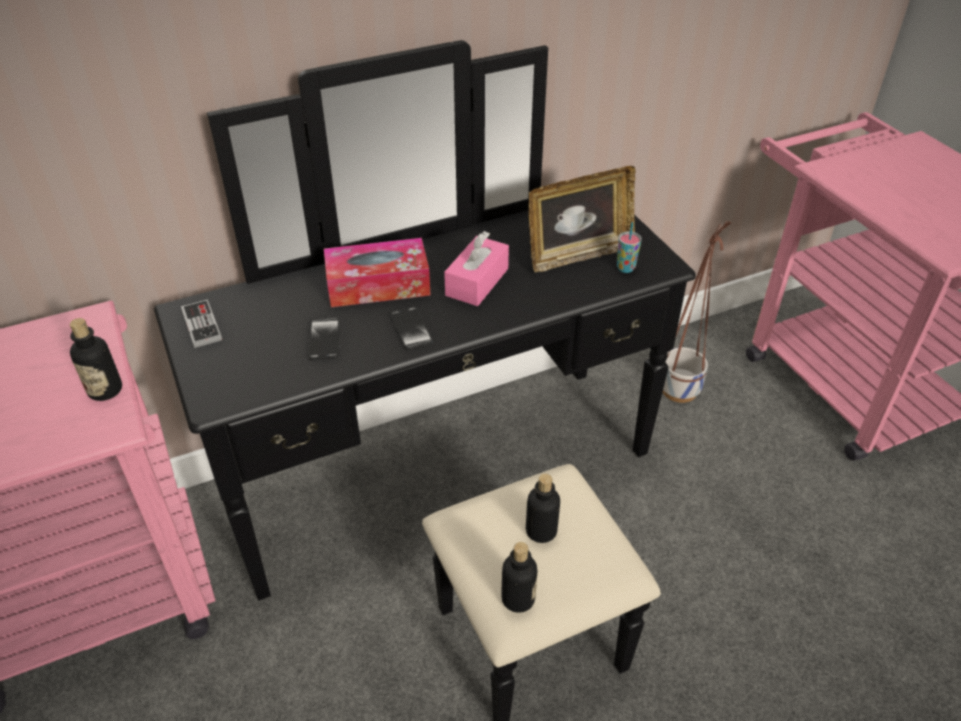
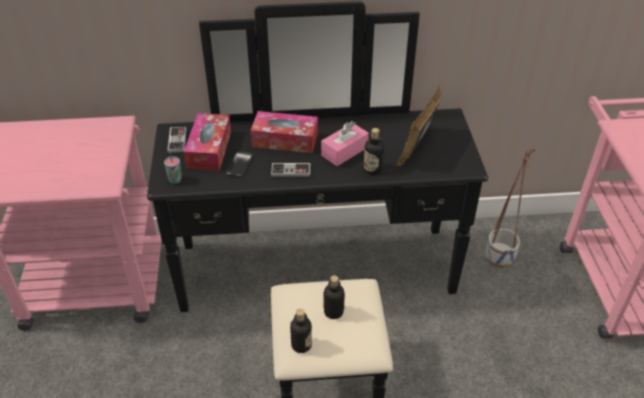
camera: 20 degrees right, 0 degrees up
(105, 390) = (110, 164): bottle -> bottle (372, 169)
(263, 326) = (209, 149): none -> tissue box
(411, 330) = (291, 171): phone -> game controller
(578, 254) = (417, 148): picture frame -> picture frame turned 120 degrees clockwise
(625, 268) = (442, 164): cup -> cup (175, 180)

